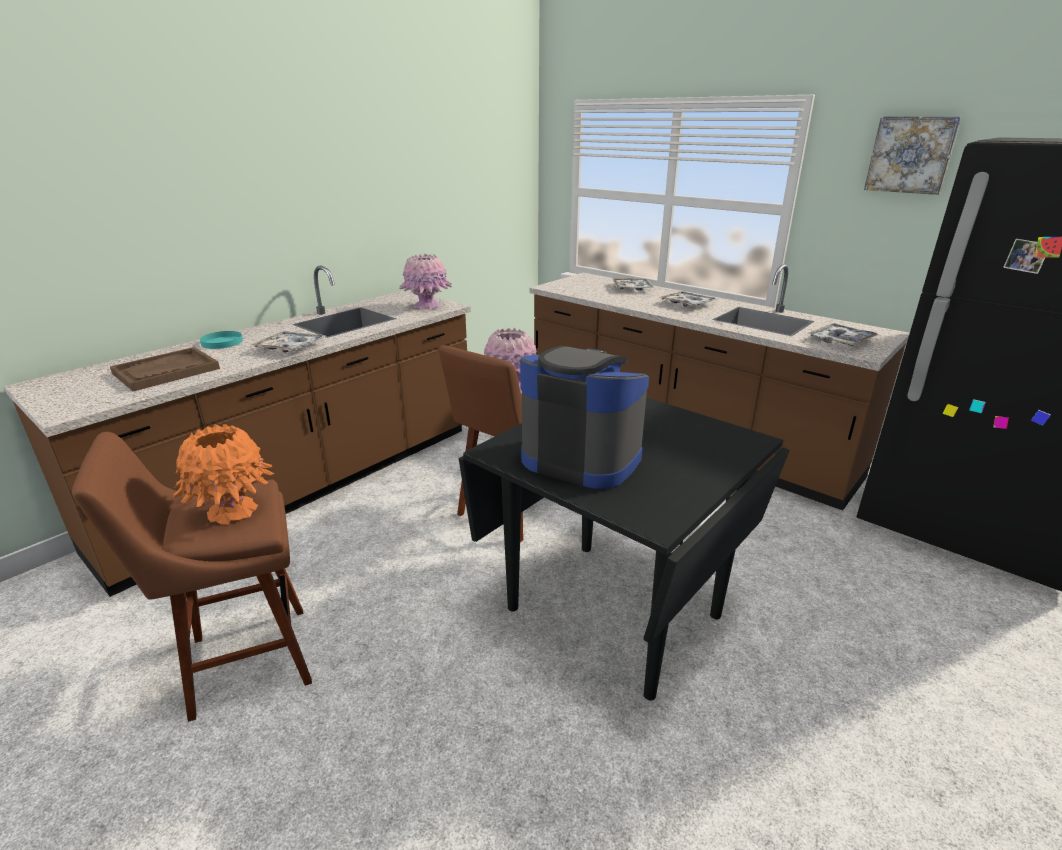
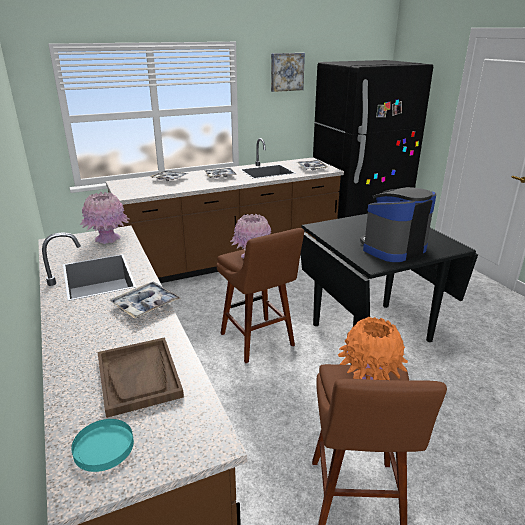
camera: 65 degrees left, 0 degrees up
(222, 342) = (77, 342): turquoise plate -> turquoise plate (104, 447)

